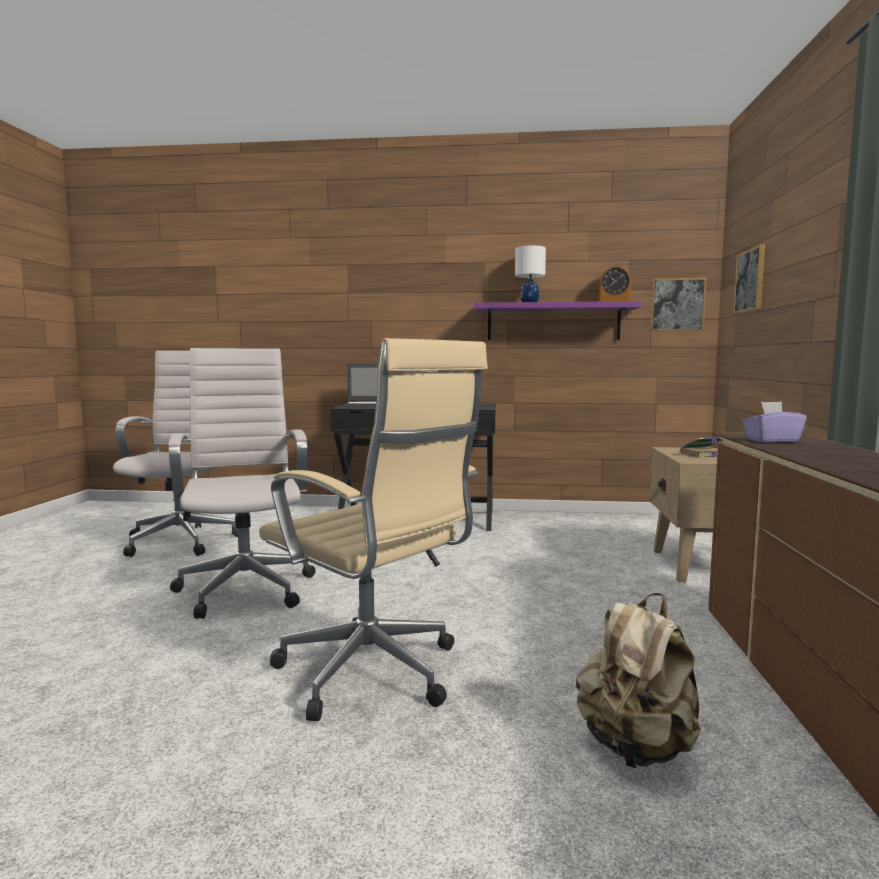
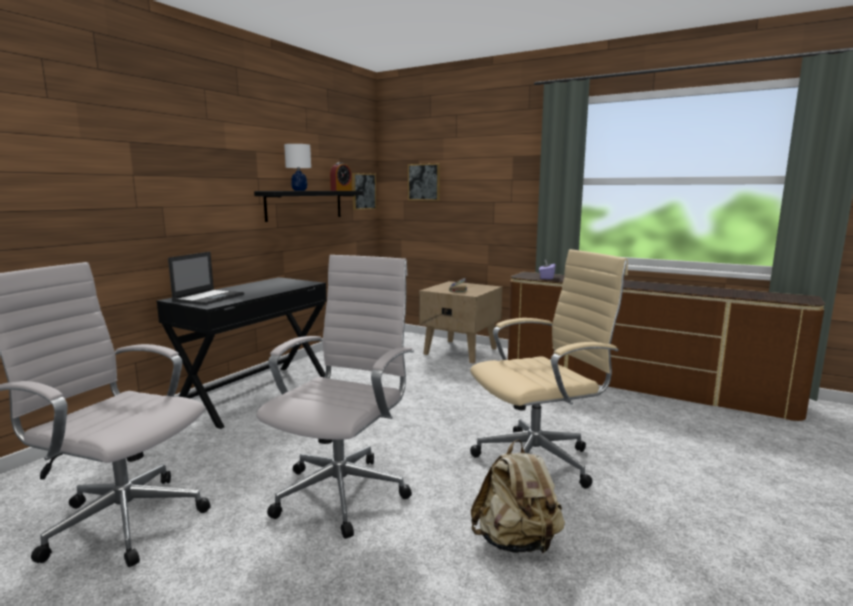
camera: 65 degrees left, 5 degrees up
(246, 588) = (344, 491): white office chair -> white office chair turned 105 degrees clockwise
(553, 322) = (304, 205): purple shelf -> black shelf
(637, 748) = (628, 419): beige backpack -> beige backpack (516, 542)

